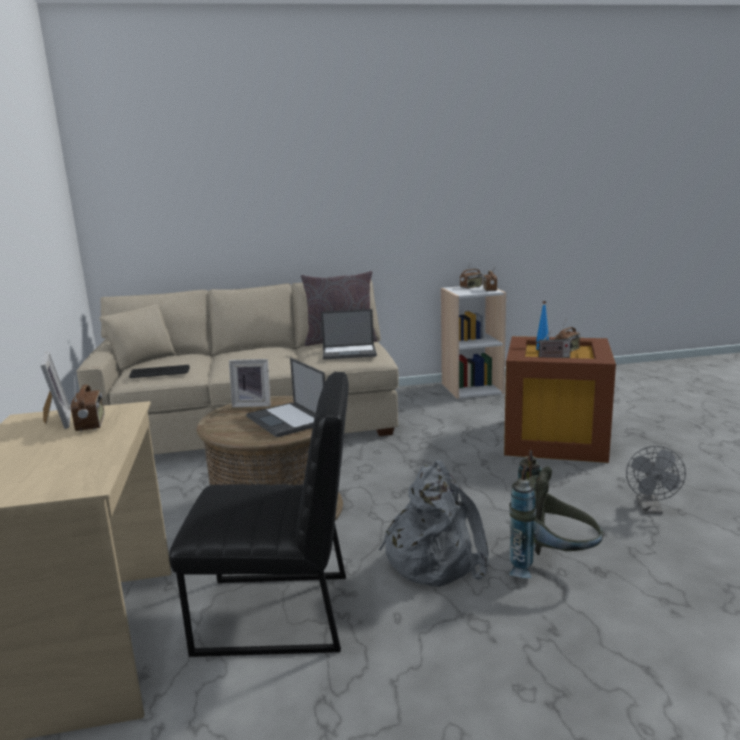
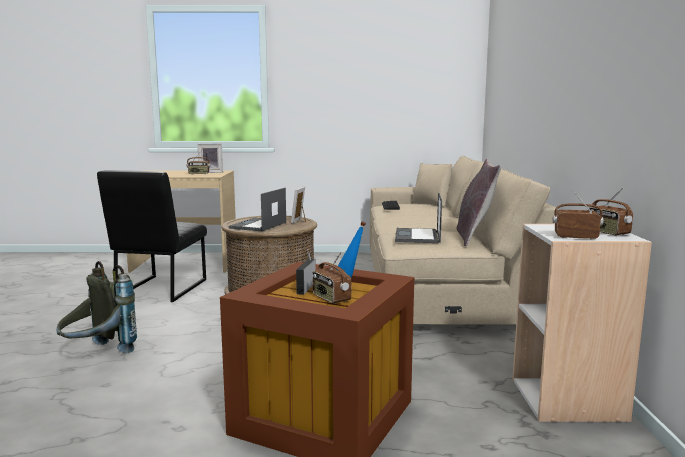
camera: 100 degrees right, 5 degrees down
(287, 420) = (258, 225): laptop -> laptop turned 45 degrees counterclockwise
(434, 558) = (159, 323): grey backpack -> none
(650, 509) = (105, 423): grey fan -> none

